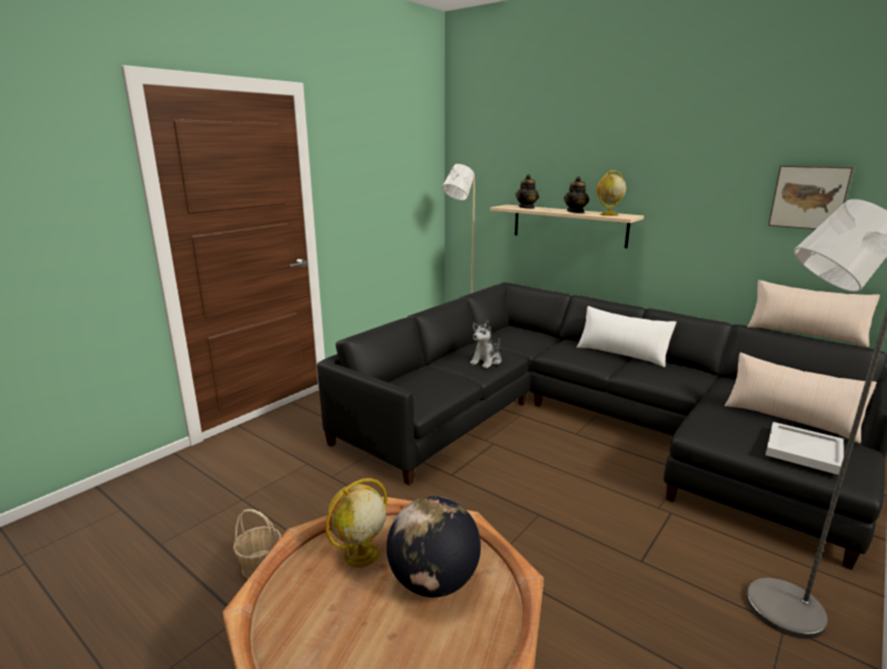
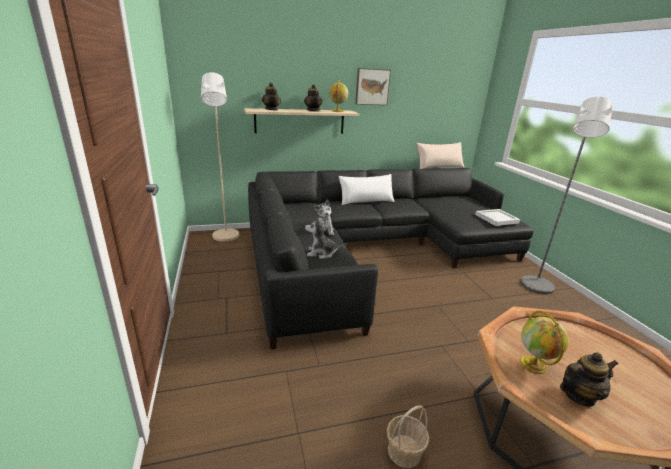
camera: 55 degrees left, 5 degrees up
(326, 600) = (578, 395): none -> teapot
(433, 582) = (568, 348): globe -> none
(435, 377) = (321, 253): none -> plush toy
(790, 418) = (469, 208): beige pillow -> none
(809, 197) = (433, 95): picture -> picture (372, 87)

